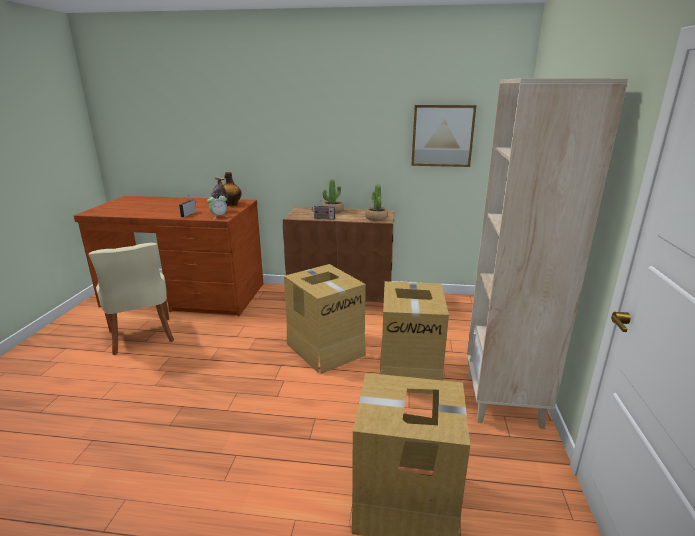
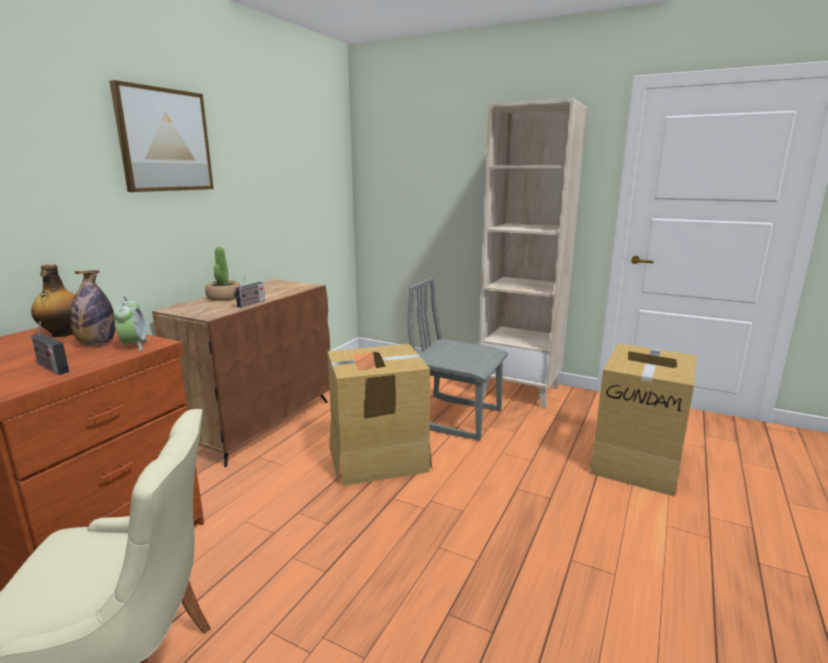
camera: 70 degrees left, 5 degrees down
(376, 218) = (295, 287): potted plant -> none
(410, 370) = (455, 417): cardboard box -> grey chair
(442, 136) = (300, 178): picture -> picture (164, 140)

